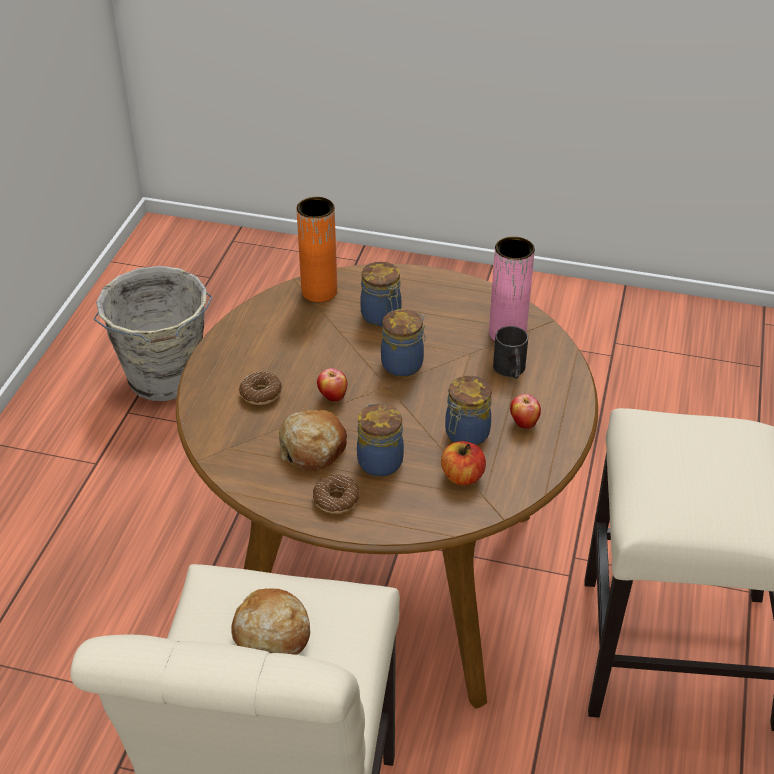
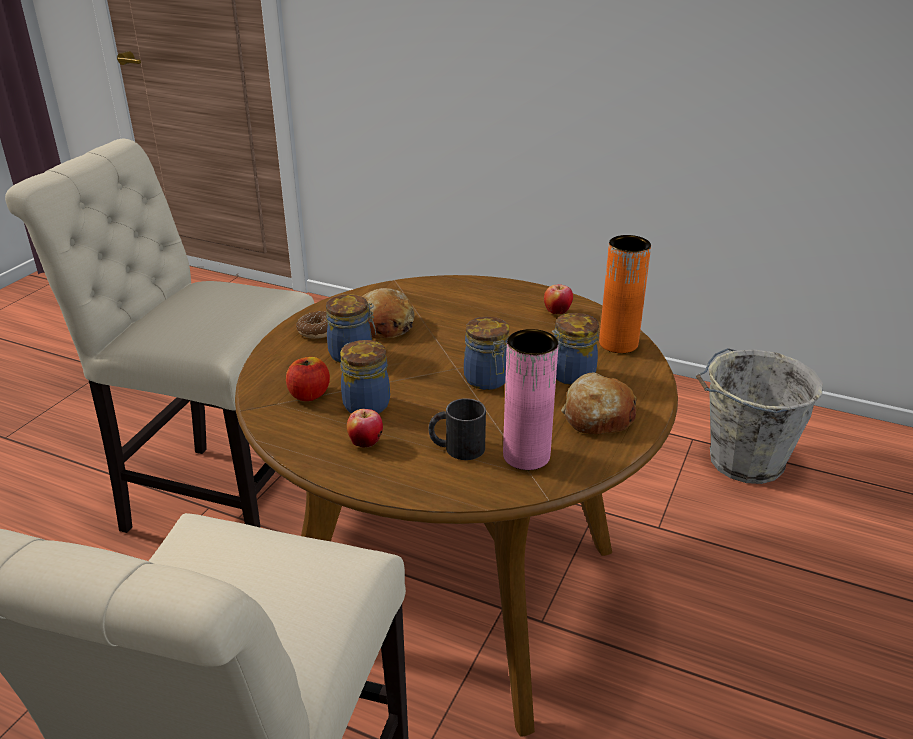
camera: 100 degrees right, 10 degrees down
(261, 394) = (465, 307): donut -> none
(272, 634) = (208, 305): bread -> bread (597, 416)
(332, 397) = (449, 339): apple -> apple (557, 312)

